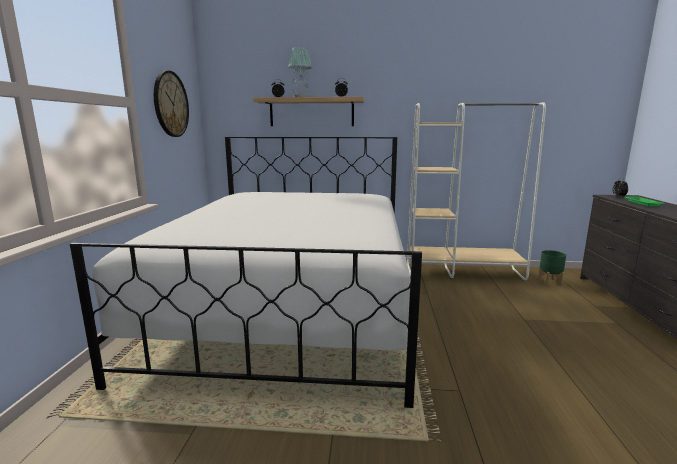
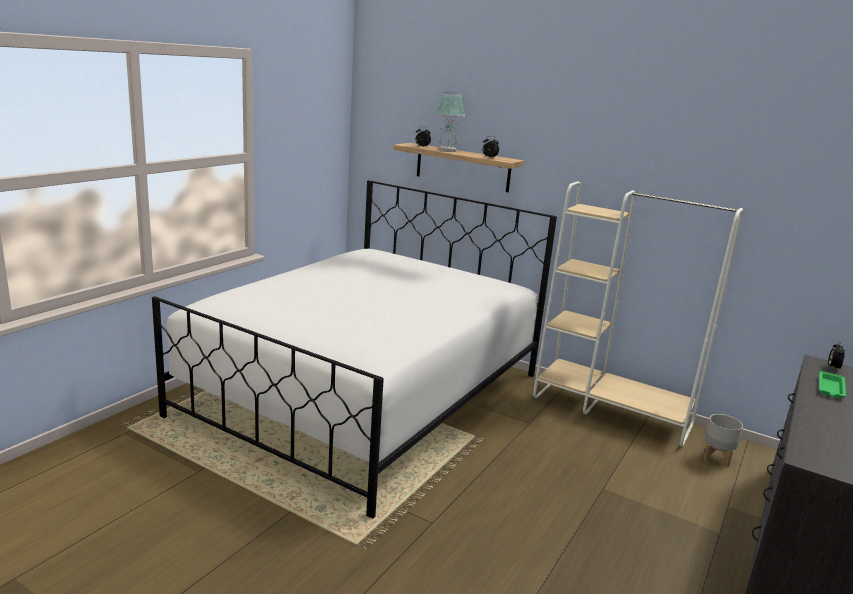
camera: 25 degrees right, 5 degrees up
(170, 104) = (302, 148): wall clock -> none
(550, 281) = (717, 458): green planter -> grey planter

